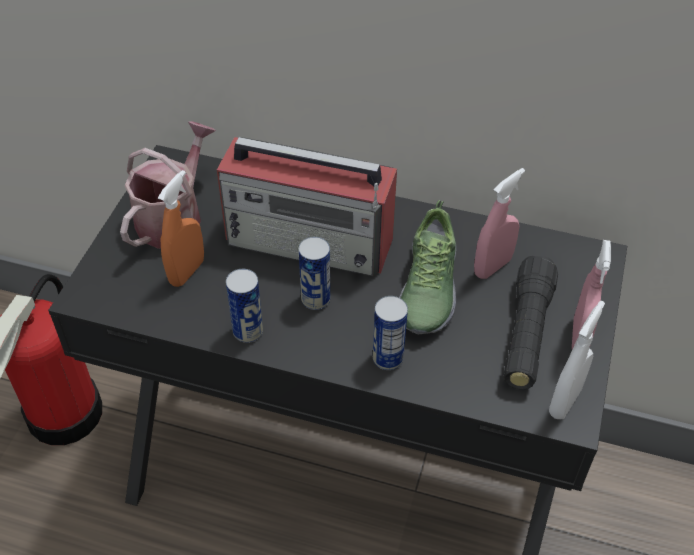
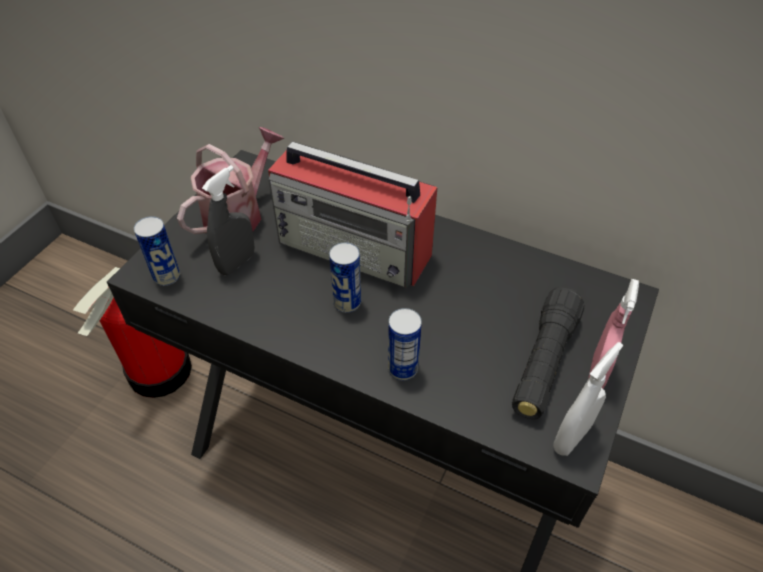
camera: 10 degrees right, 0 degrees up
(187, 272) = (237, 263): orange spray bottle -> grey spray bottle
(248, 331) = (277, 325): can -> can (167, 276)
(427, 288) = (454, 306): shoe -> none
(492, 267) = (522, 293): pink spray bottle -> none

